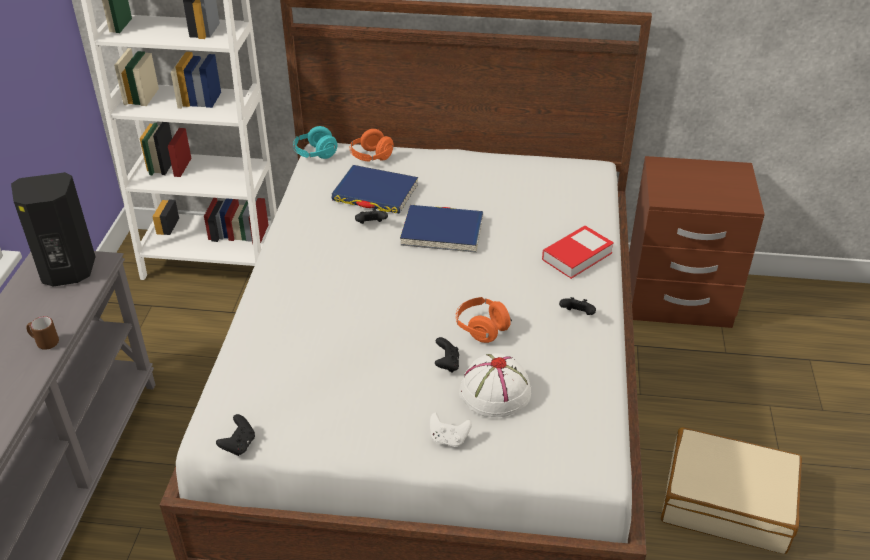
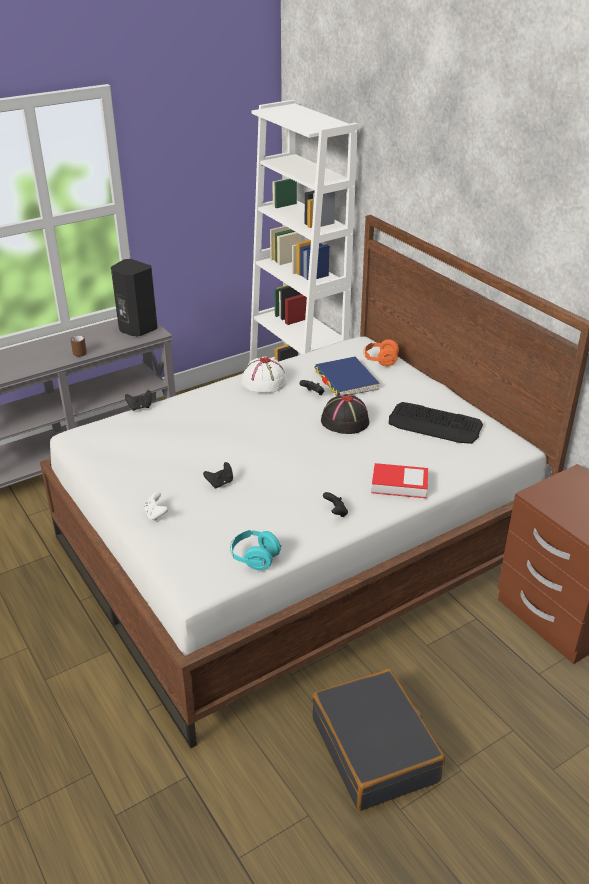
camera: 50 degrees right, 5 degrees down
(239, 445) = (75, 447): black game controller -> black game controller (140, 407)
(315, 154) = (351, 342): turquoise headphones -> turquoise headphones (254, 558)
(442, 232) = (344, 421): blue book -> black hat
(481, 328) = (270, 480): orange headphones -> none
(494, 392) = (216, 513): white hat -> white hat (264, 382)
(512, 187) = (435, 424): none -> keyboard
(727, 501) = (375, 749): beige suitcase -> black suitcase

